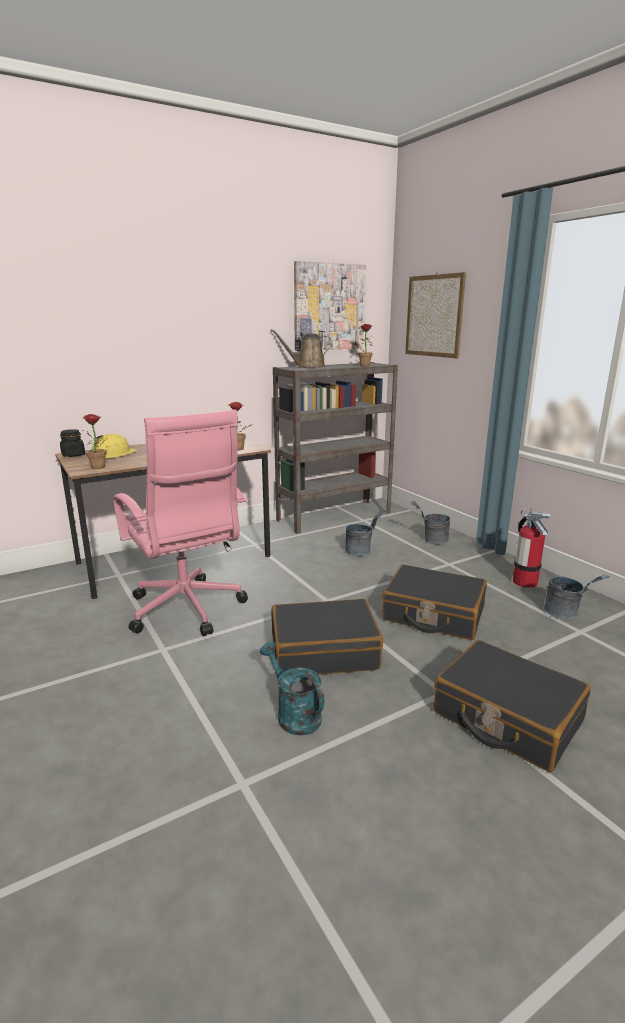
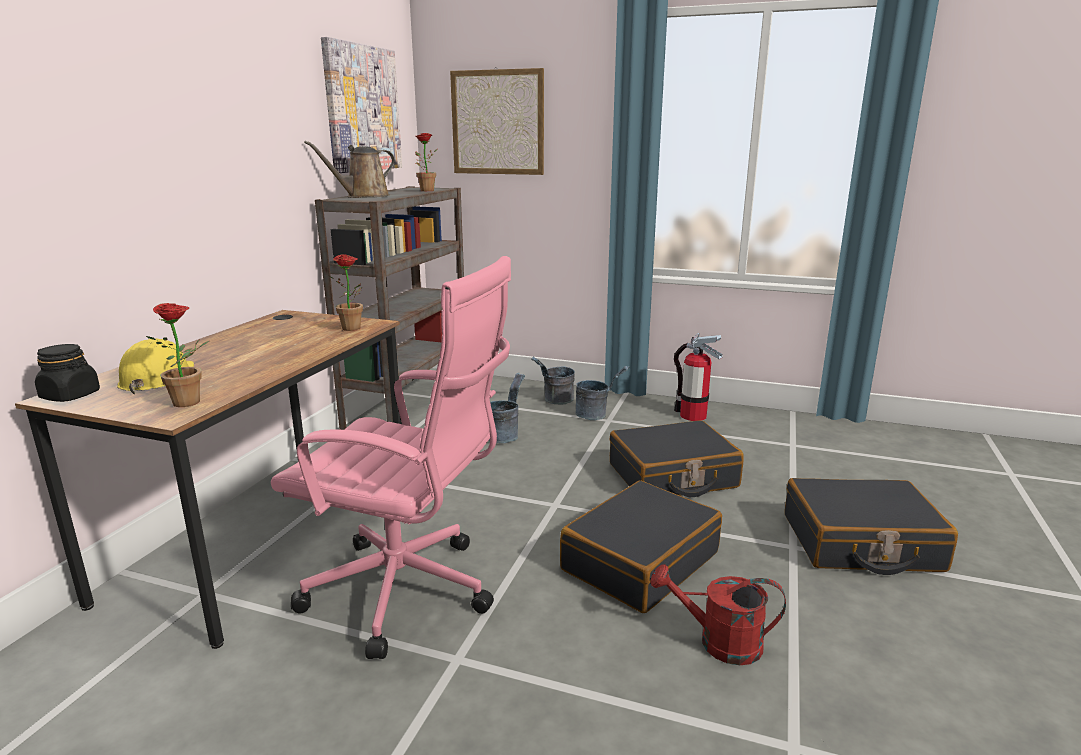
camera: 40 degrees left, 0 degrees up
(293, 714) = (718, 643): turquoise watering can -> red watering can
(566, 614) = (763, 433): grey bucket -> grey bucket (597, 415)

